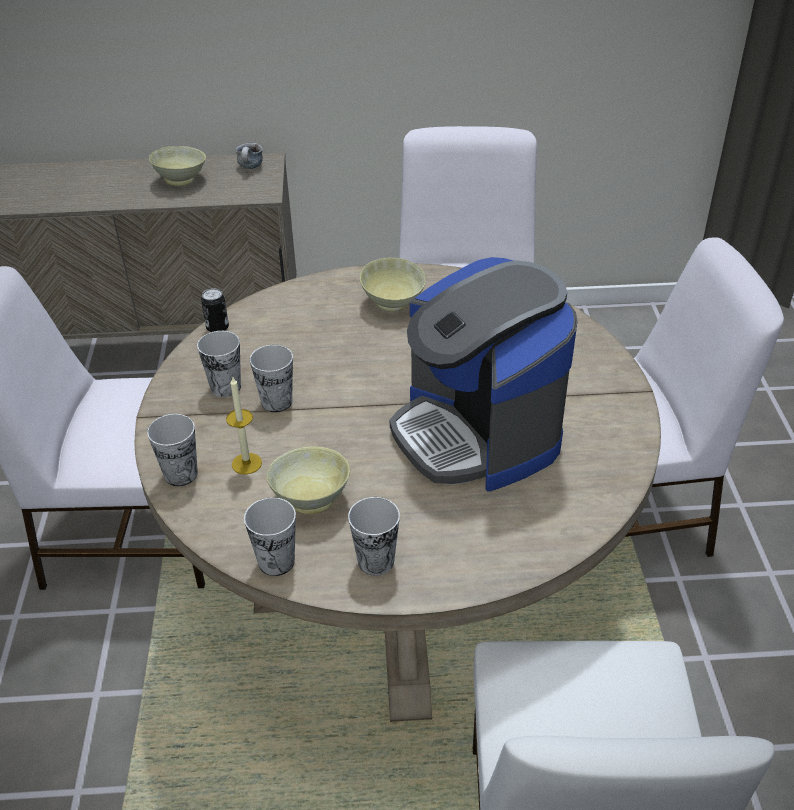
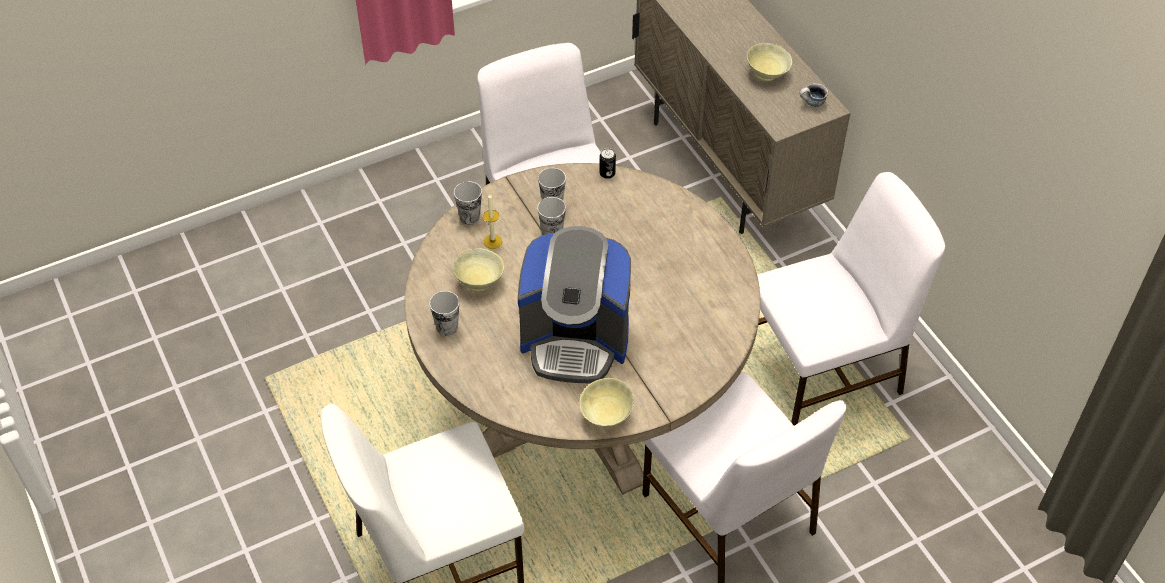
camera: 65 degrees right, 10 degrees up
(276, 562) = (427, 285): cup -> none
(392, 303) = (687, 251): beige bowl -> beige bowl (605, 415)
(477, 433) = (575, 340): coffee machine -> coffee machine turned 120 degrees counterclockwise

